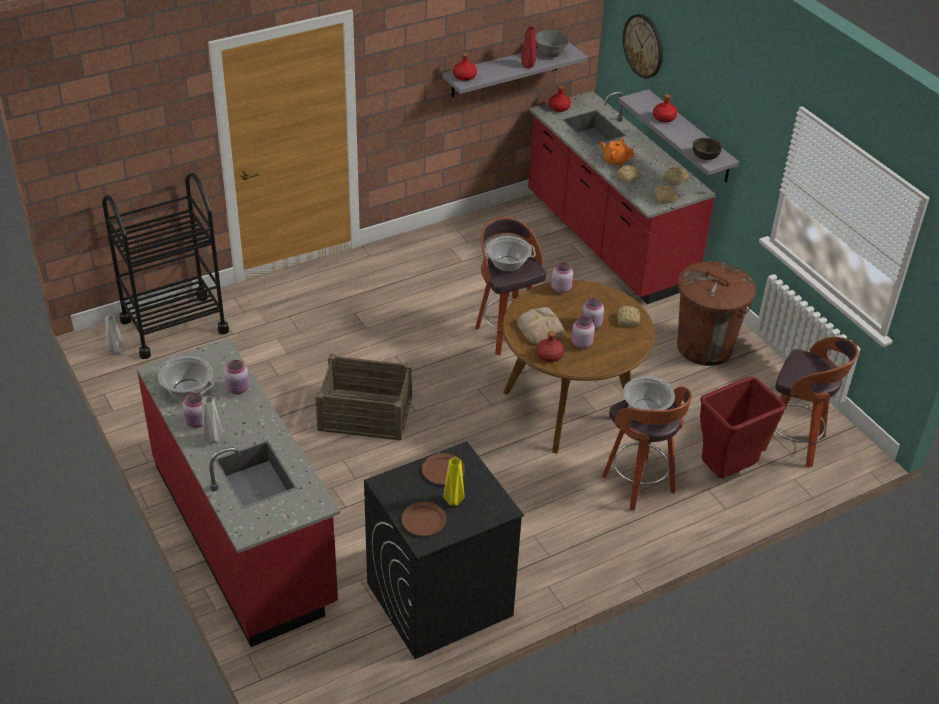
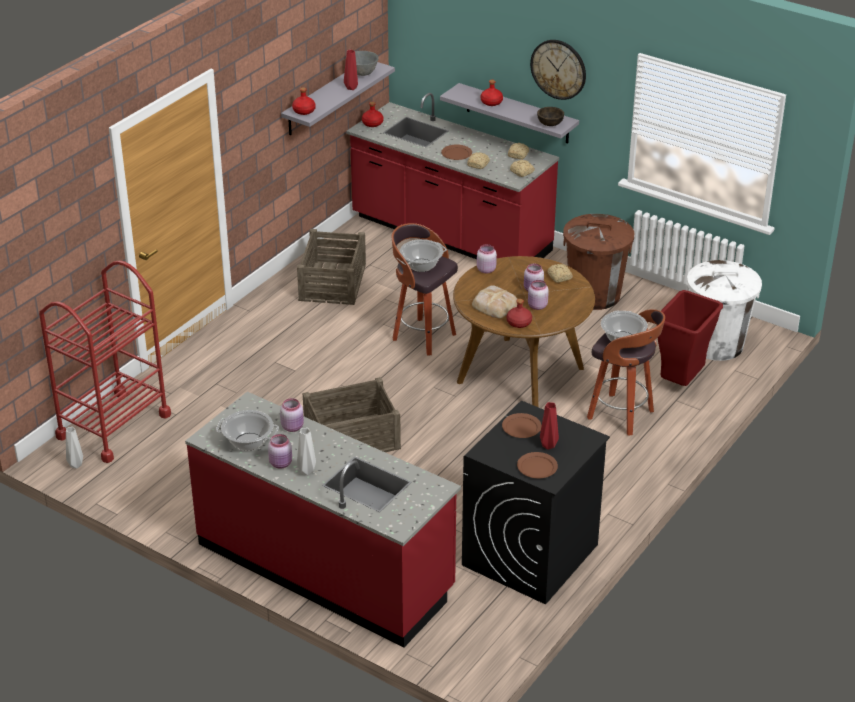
camera: 25 degrees left, 5 degrees down
(174, 326) = (113, 426): black cart -> red cart
(454, 501) = (549, 445): yellow vase -> red vase
(464, 252) = (333, 282): none -> crate
(615, 161) = (456, 154): orange teapot -> brown plate
(643, 46) = (446, 44): wall clock -> wall clock (558, 69)
(794, 444) = (716, 344): stool -> white trash can

